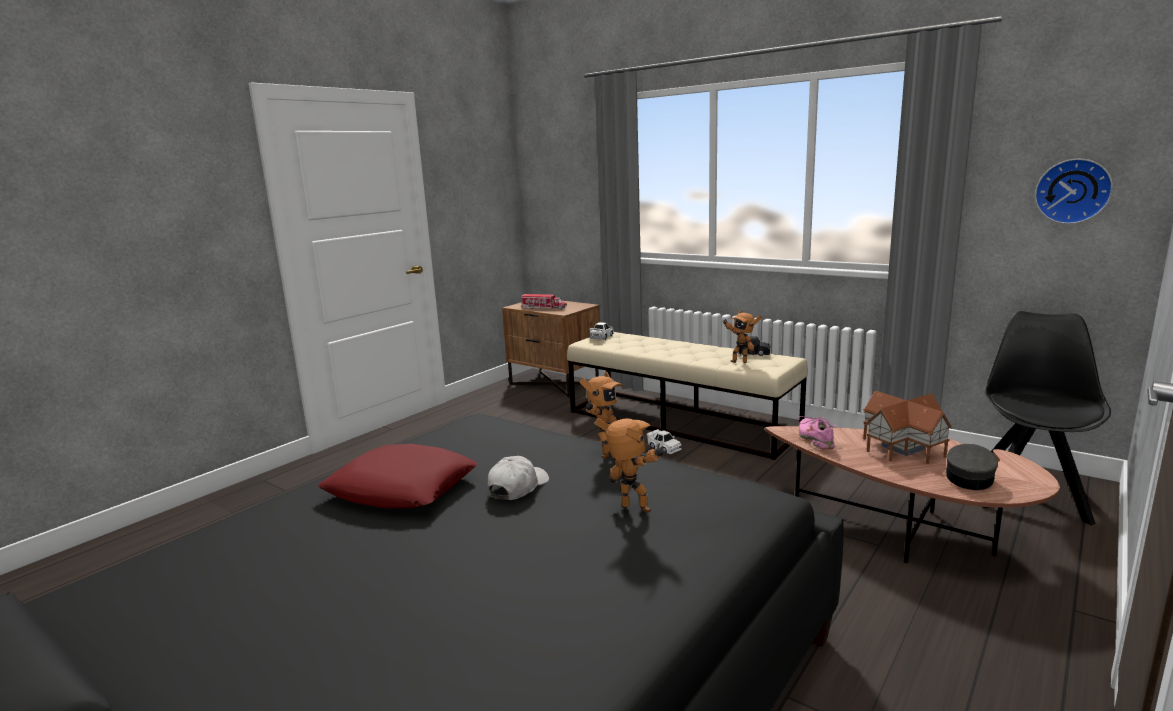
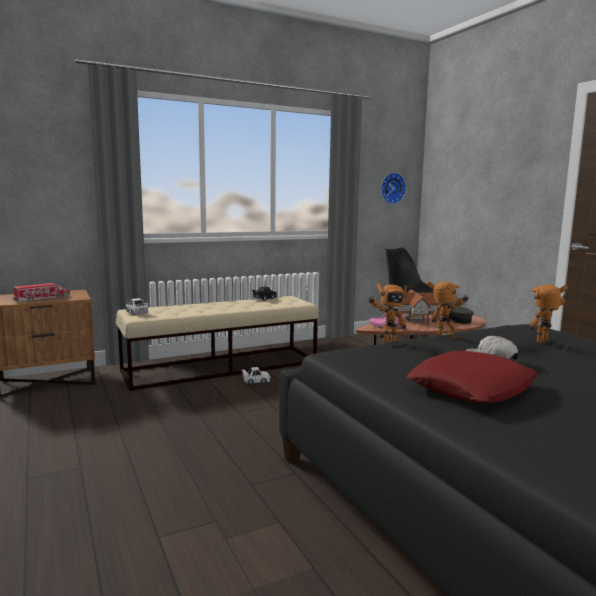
camera: 65 degrees left, 5 degrees down
(739, 361) = (275, 303): toy robot -> toy robot (386, 342)

